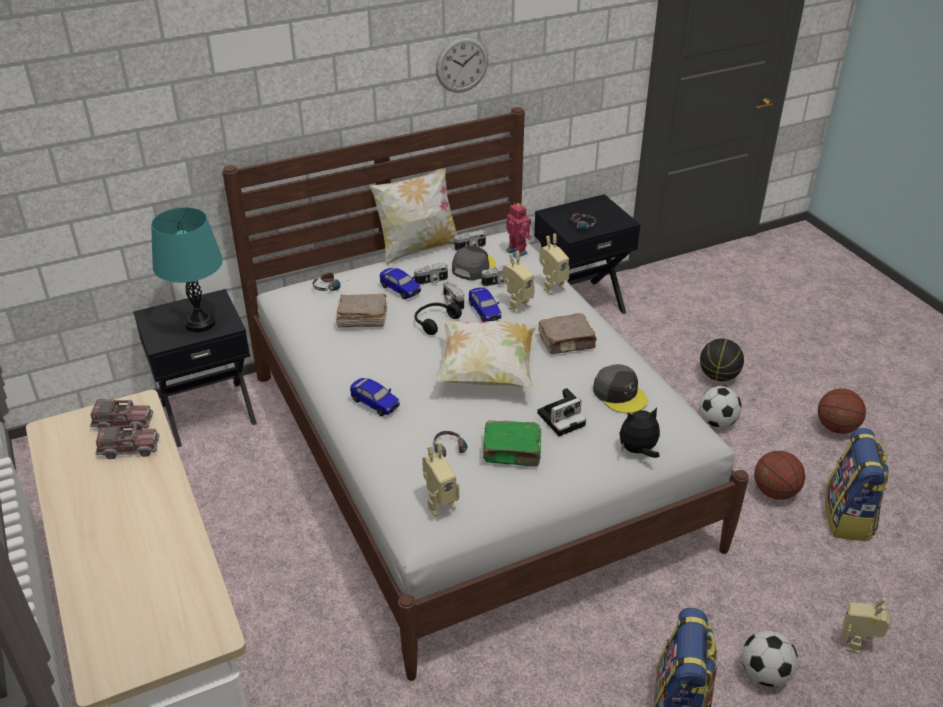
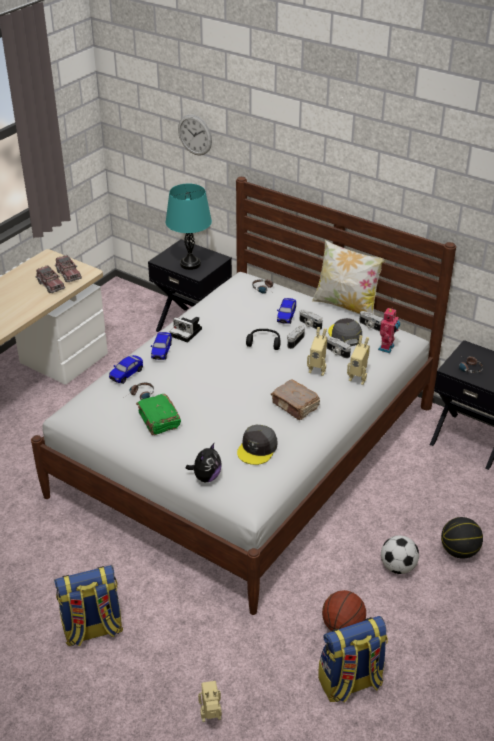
camera: 60 degrees right, 0 degrees up
(361, 319) = (240, 314): brown book -> none
(439, 504) = (92, 409): toy robot -> none
(462, 64) = (417, 187): wall clock -> wall clock (195, 135)
(473, 267) = (344, 335): grey cap -> grey cap turned 105 degrees counterclockwise
(484, 312) = (295, 358): toy car -> toy car (126, 374)
(486, 372) = (229, 382): pillow -> none
(562, 418) = (209, 430): camera -> camera (187, 332)
(638, 451) = (206, 477): plush toy -> plush toy turned 75 degrees clockwise
(764, 674) = (148, 668): football -> none
(836, 428) = (462, 648): basketball -> none

